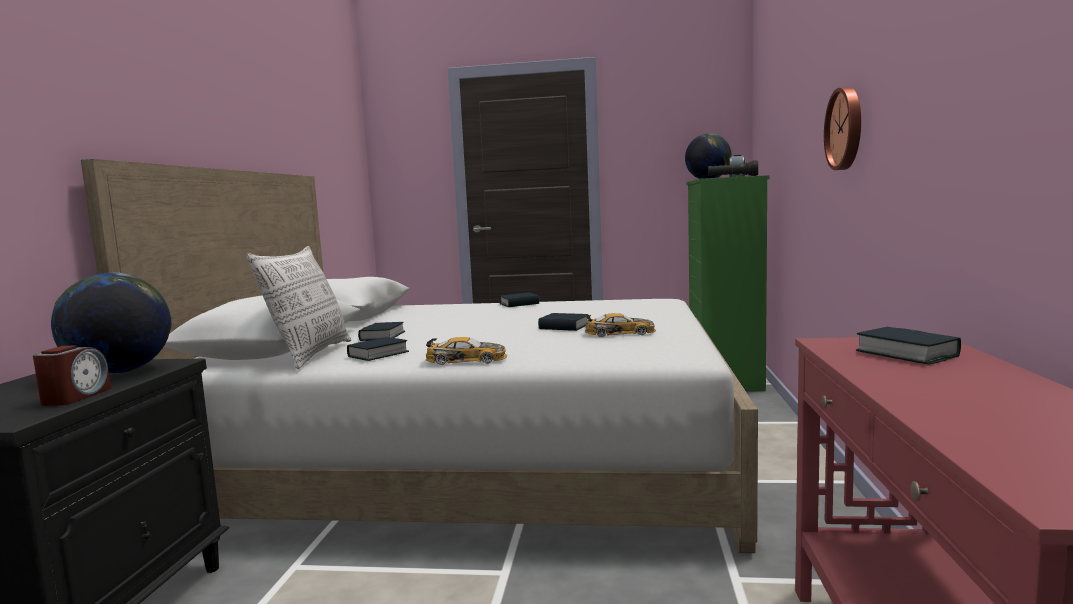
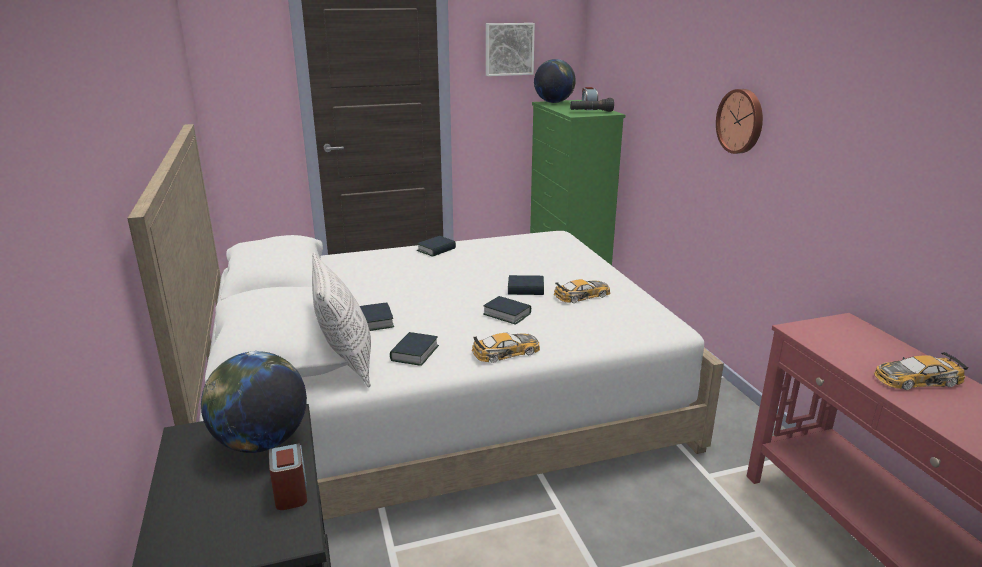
camera: 25 degrees left, 15 degrees up
(662, 130) = (509, 49): none -> picture
(906, 354) = (854, 341): book -> book (507, 314)
(964, 387) = (916, 379): none -> toy car

